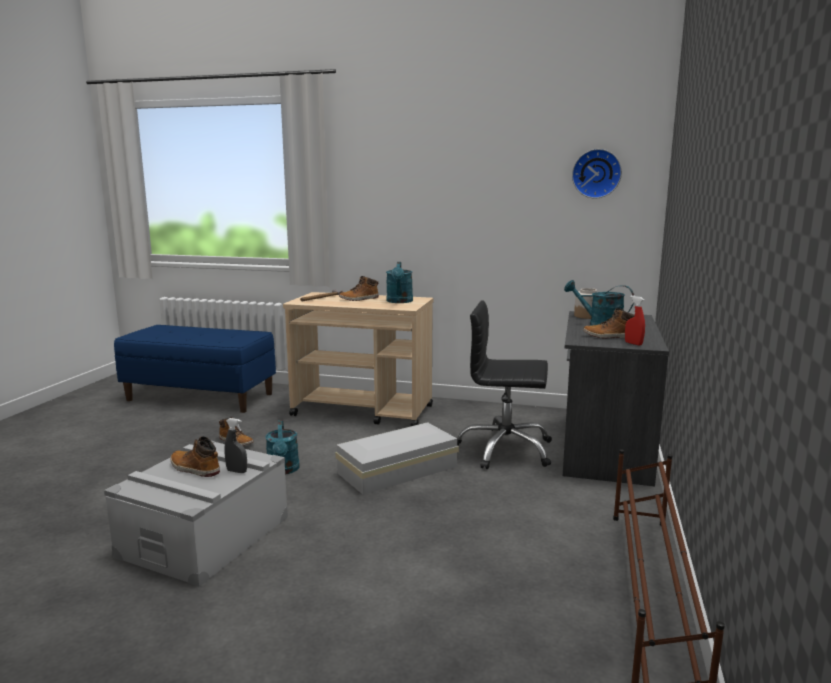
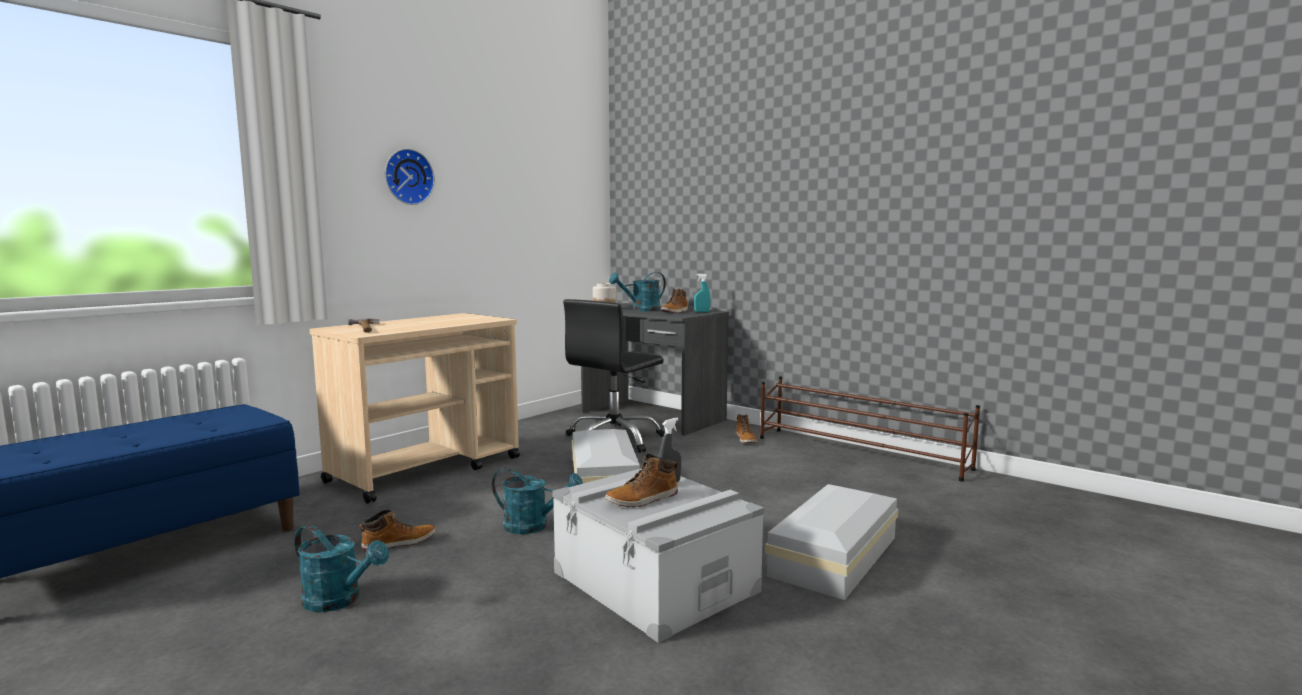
camera: 65 degrees left, 5 degrees down
(289, 619) = (837, 555): none -> white storage box
(359, 299) = (412, 323): boot -> boot (746, 439)
(399, 301) = (460, 318): turquoise watering can -> turquoise watering can (339, 600)
(596, 173) = (568, 181): wall clock -> wall clock (407, 177)
(633, 343) = (702, 312): red spray bottle -> turquoise spray bottle

